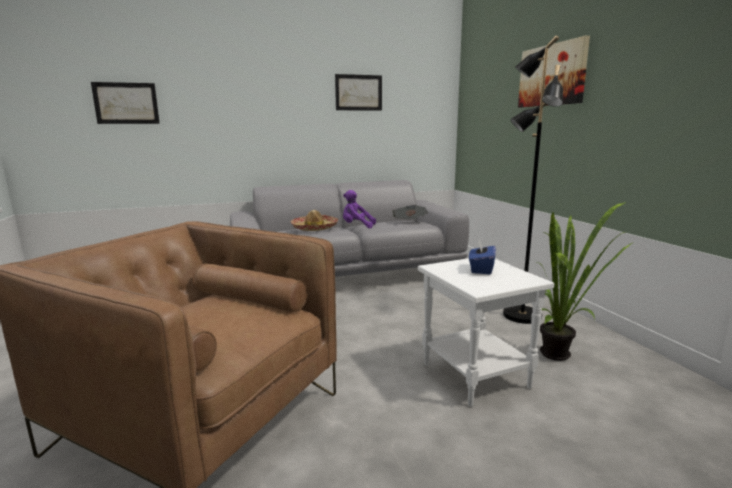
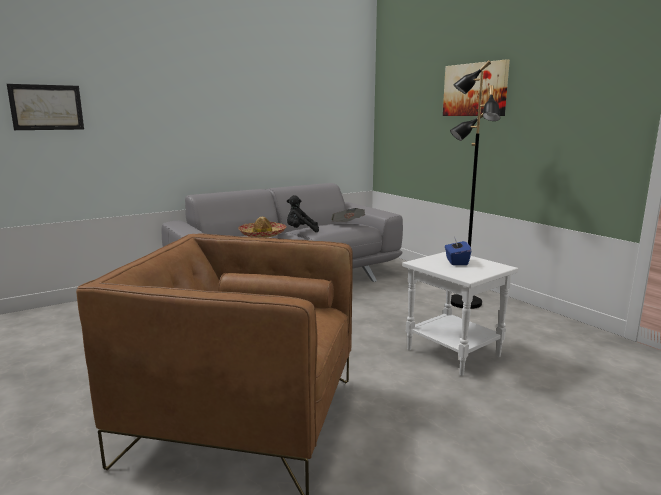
camera: 15 degrees left, 0 degrees up
(357, 226) = (301, 231): purple plush toy -> black plush toy
(358, 92) = (285, 97): picture -> none
(562, 356) = (511, 330): potted plant -> none

